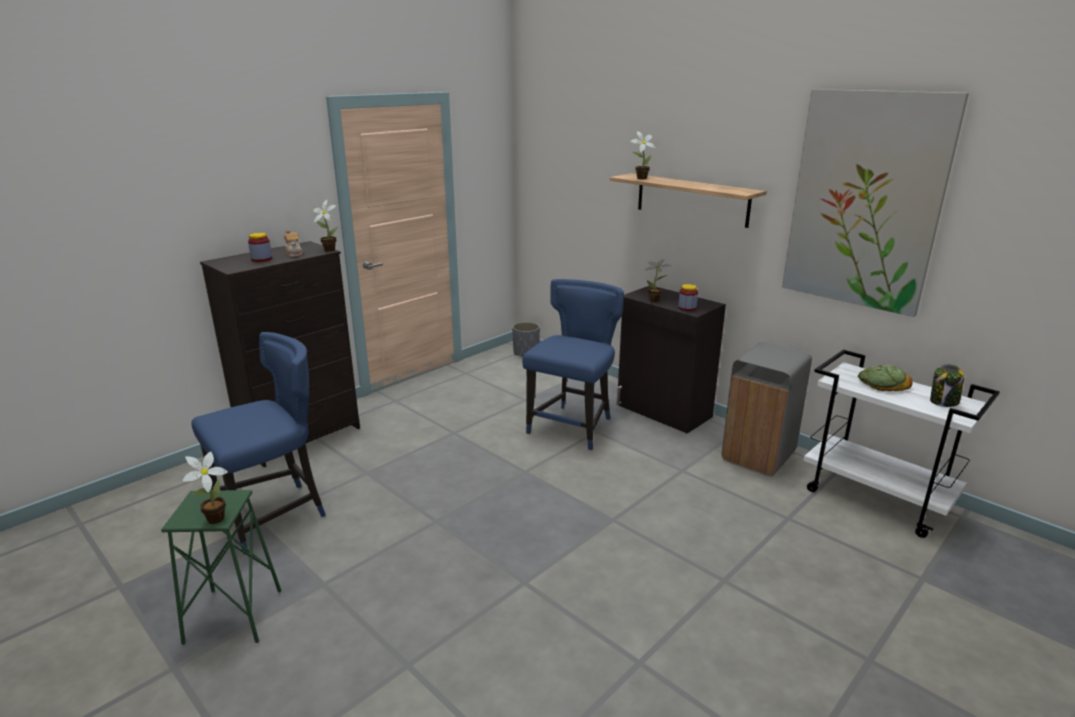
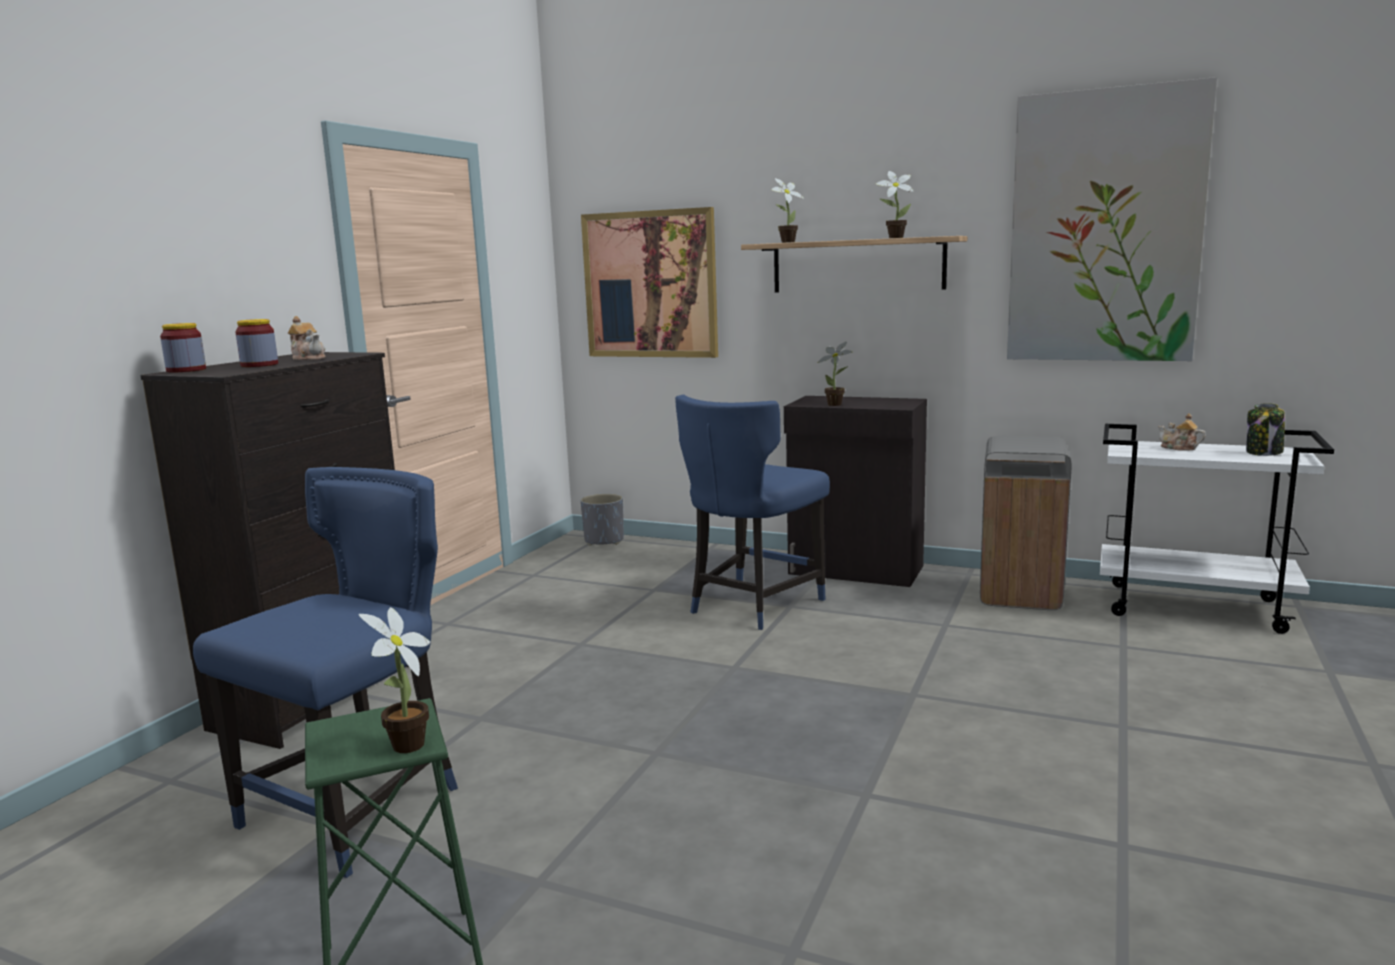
camera: 20 degrees left, 10 degrees down
(328, 250) = (362, 353): potted plant -> potted plant (893, 238)
(565, 189) = (650, 284): none -> picture
(573, 426) = (752, 606): blue chair -> blue chair turned 150 degrees counterclockwise
(687, 308) = (887, 405): jar -> jar (186, 370)
(883, 383) = (1179, 448): bread -> teapot

